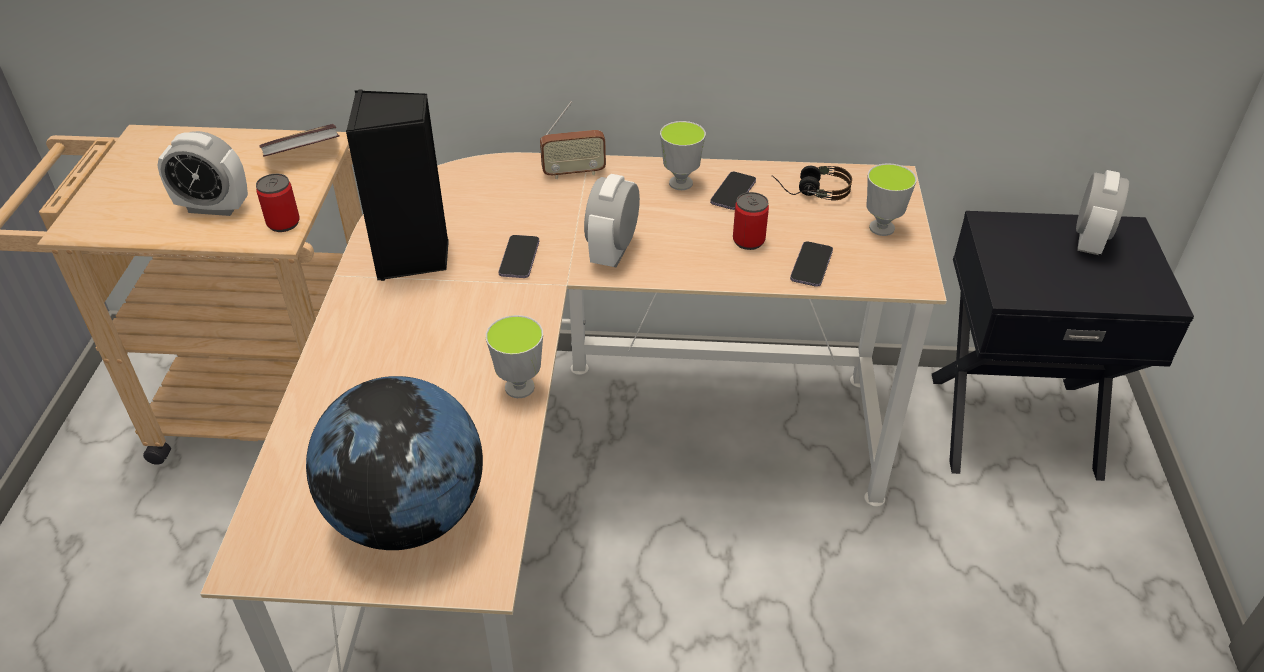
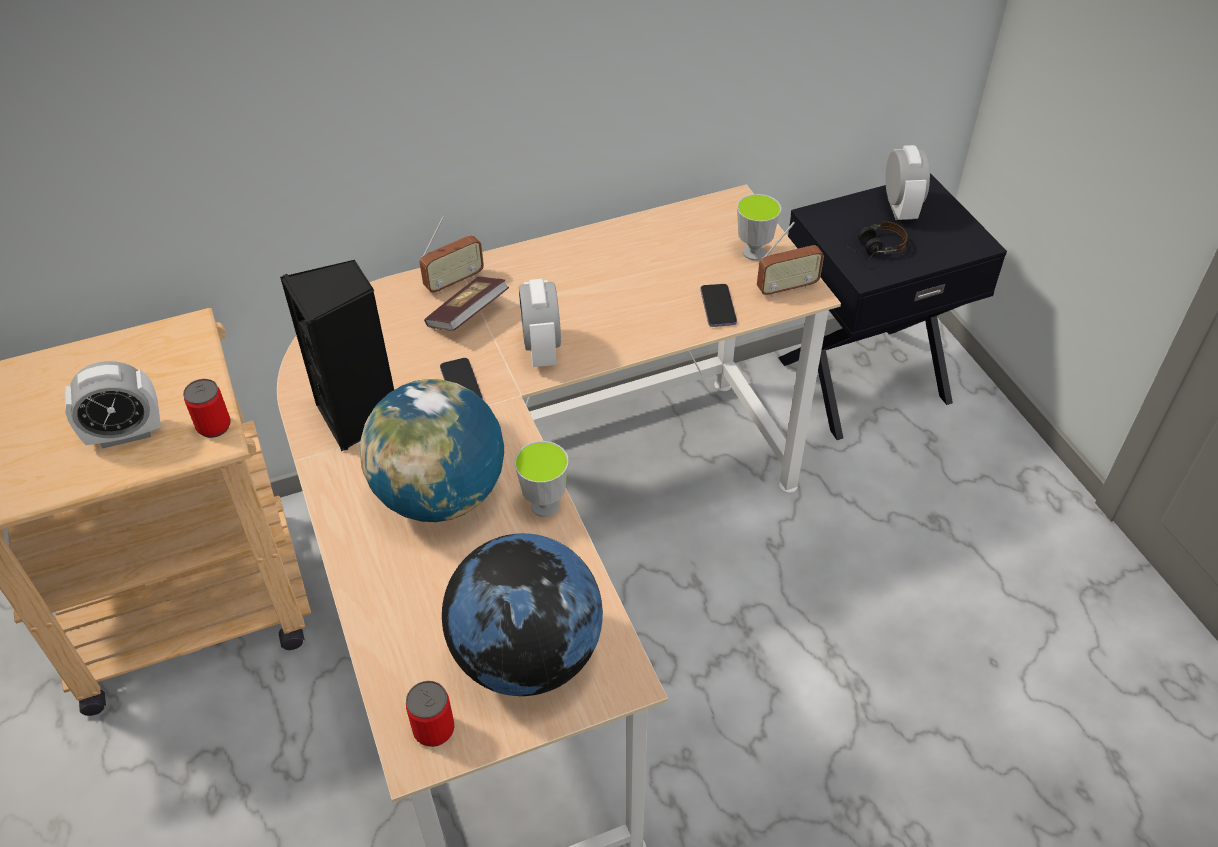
camera: 25 degrees left, 5 degrees up
(303, 155) = (178, 347): book -> book (468, 316)
(433, 345) = (440, 495): none -> globe
(680, 183) = (559, 262): cup -> none
(733, 192) = (610, 257): phone -> none
(748, 241) = (652, 300): can -> can (434, 729)
(810, 191) = (675, 235): headphones -> headphones (871, 249)
(895, 270) = (787, 288): none -> radio

